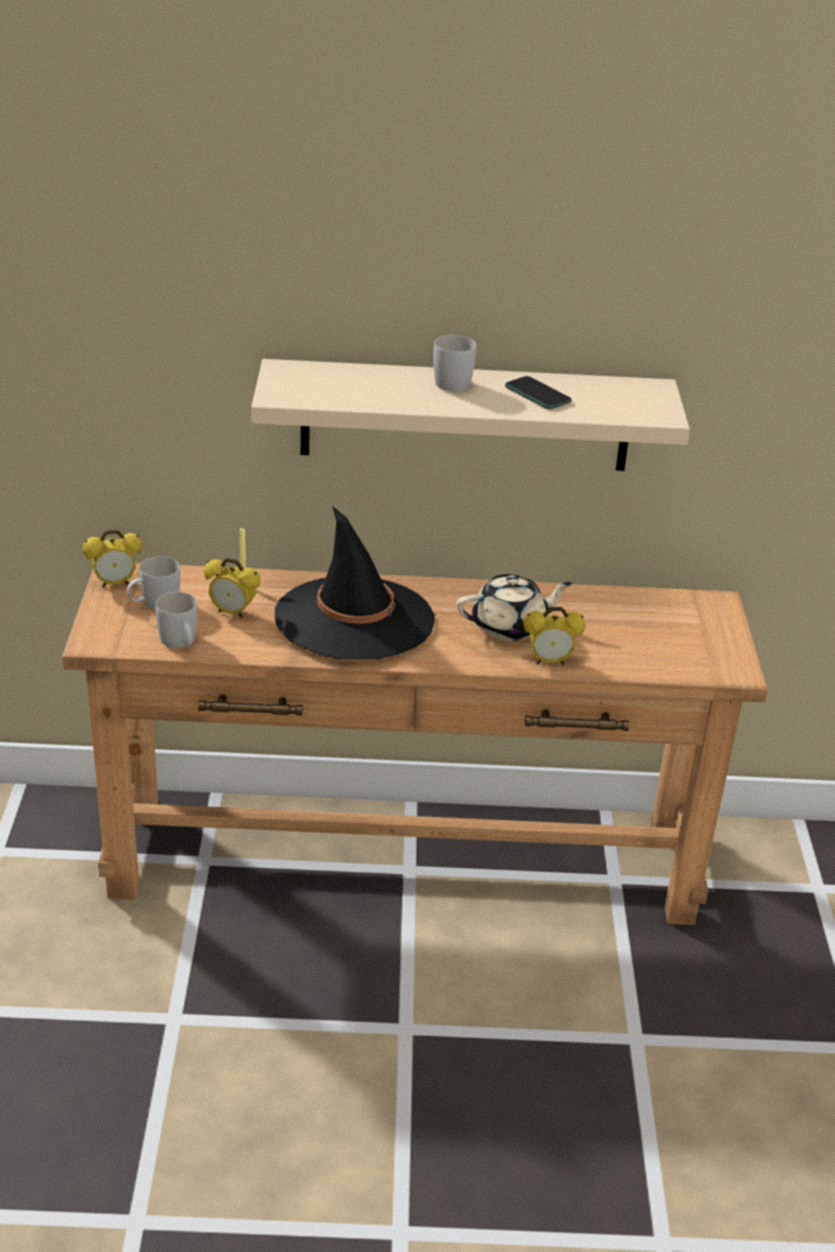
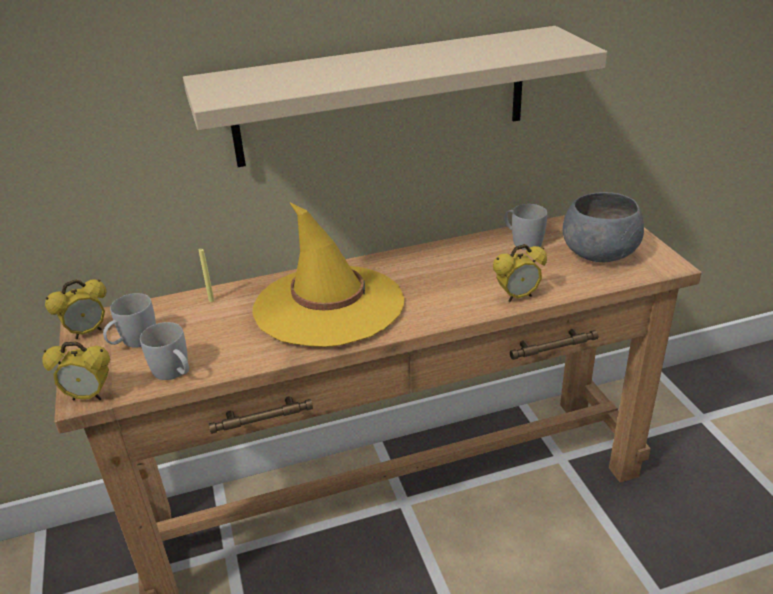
camera: 15 degrees left, 0 degrees up
(232, 613) = (213, 330): alarm clock -> alarm clock (89, 396)
(354, 619) = (328, 305): black hat -> yellow hat
(449, 381) = (370, 59): white mug -> white mug (522, 241)
(510, 627) = (464, 276): beige teapot -> none
(537, 394) = (456, 53): phone -> none
(671, 640) = (598, 253): none -> grey bowl

